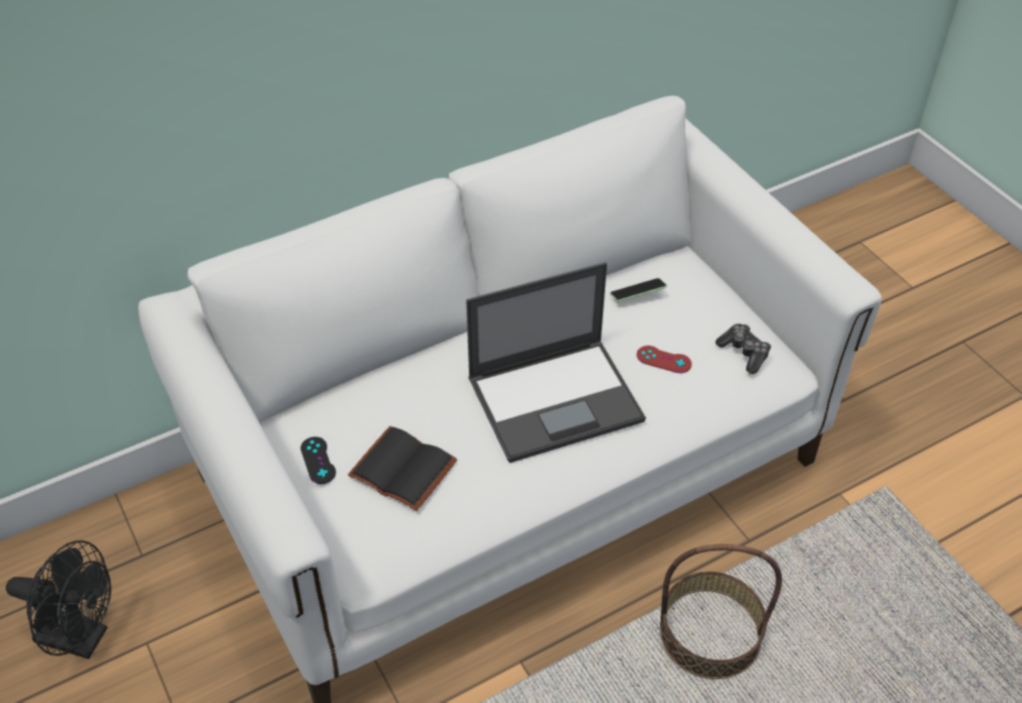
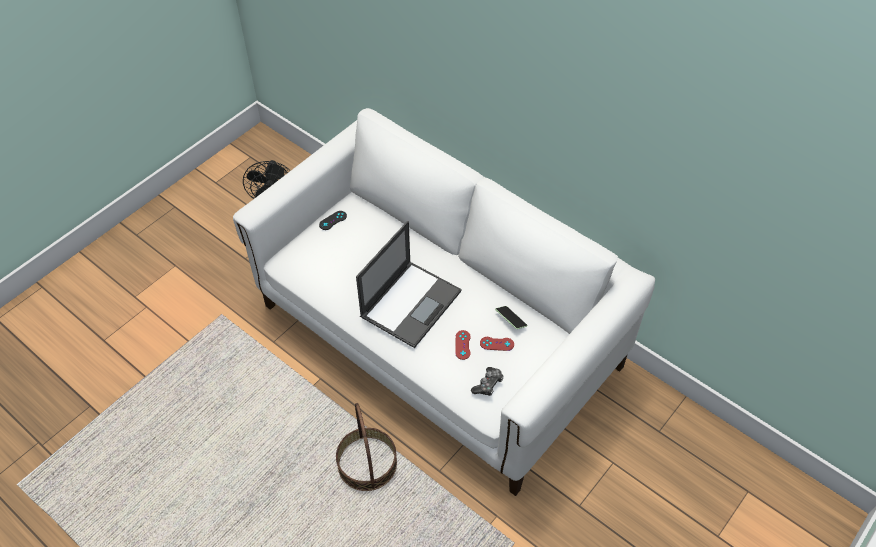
camera: 70 degrees right, 5 degrees up
(405, 468) = (339, 254): black book -> none
(557, 399) = (411, 303): laptop -> laptop turned 105 degrees counterclockwise
(675, 322) = (497, 344): none -> red game controller

